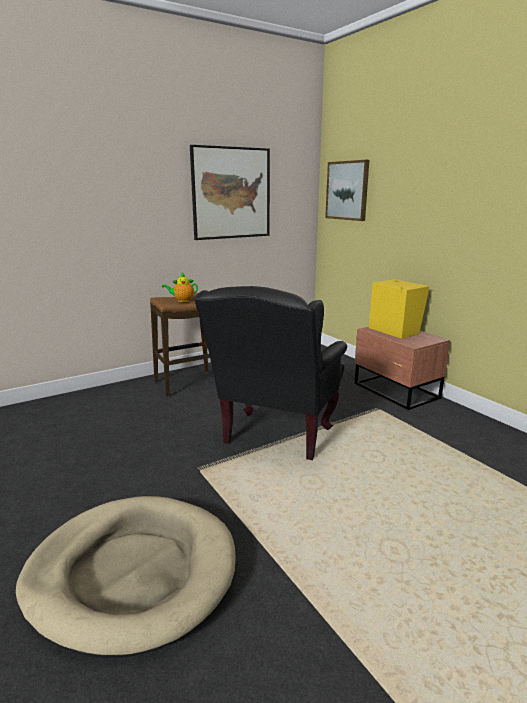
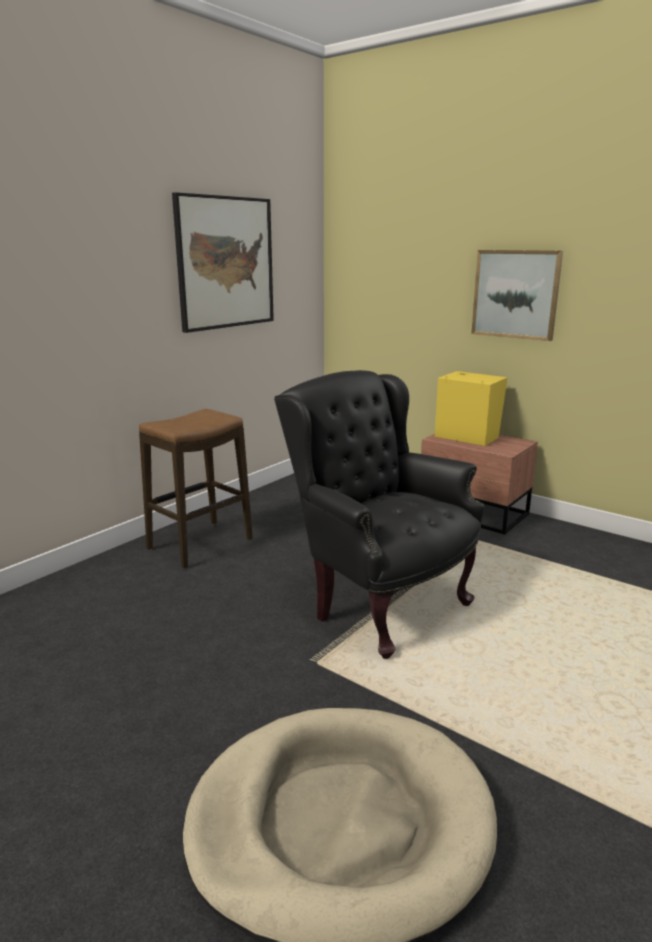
camera: 20 degrees left, 0 degrees up
(182, 300) = (194, 423): teapot -> none
(272, 442) = (379, 604): black armchair -> black armchair turned 135 degrees clockwise
(347, 190) = (372, 257): picture -> picture (516, 294)

